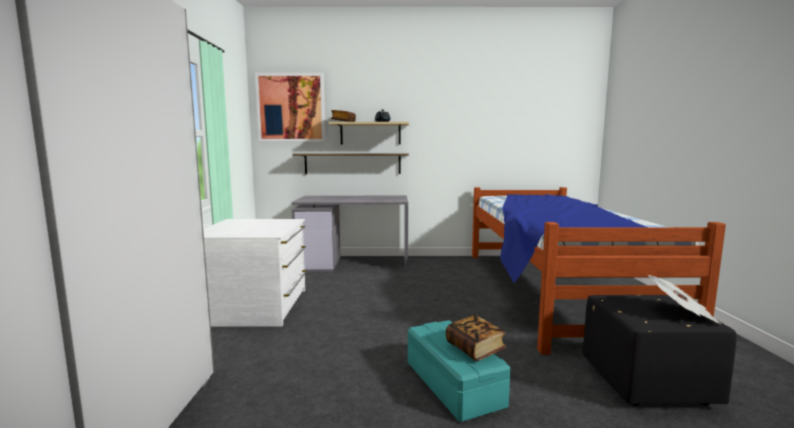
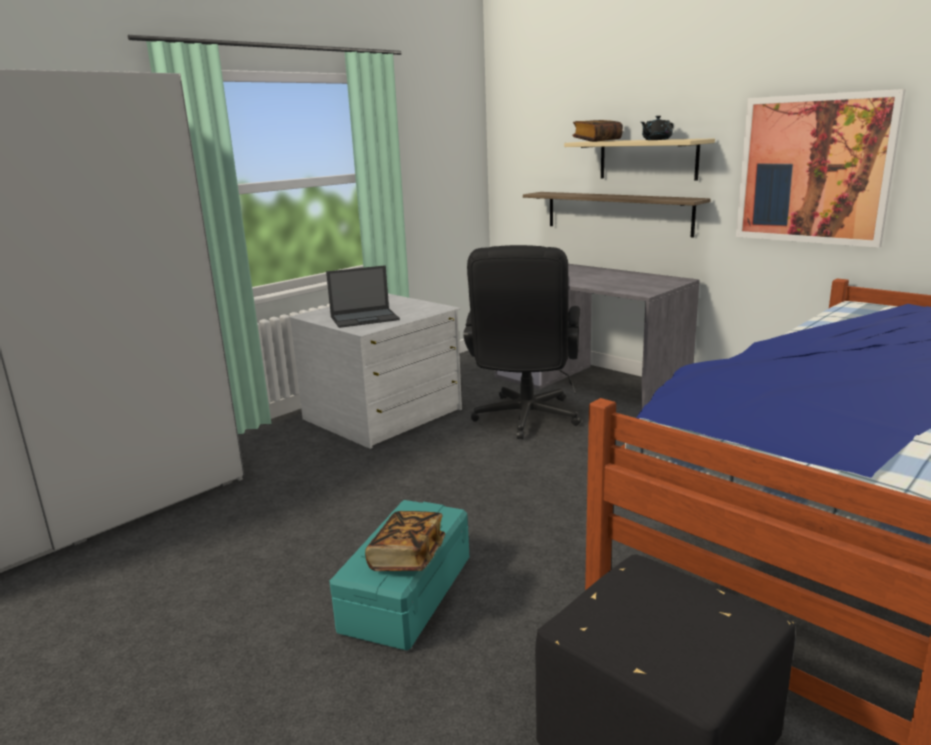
camera: 45 degrees right, 10 degrees up
(255, 230) = (365, 318): none -> laptop
(291, 108) = (535, 116): picture -> picture (813, 169)
(352, 286) = (525, 420): none -> black office chair
(681, 314) = (683, 652): newspaper -> none

